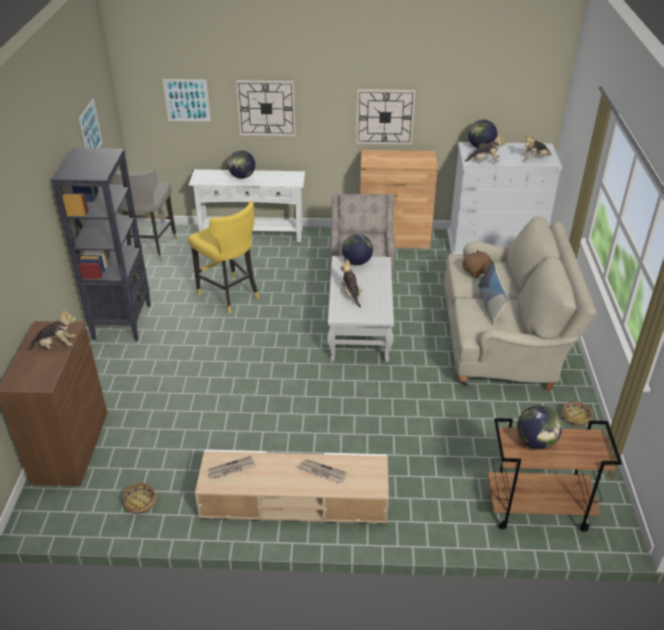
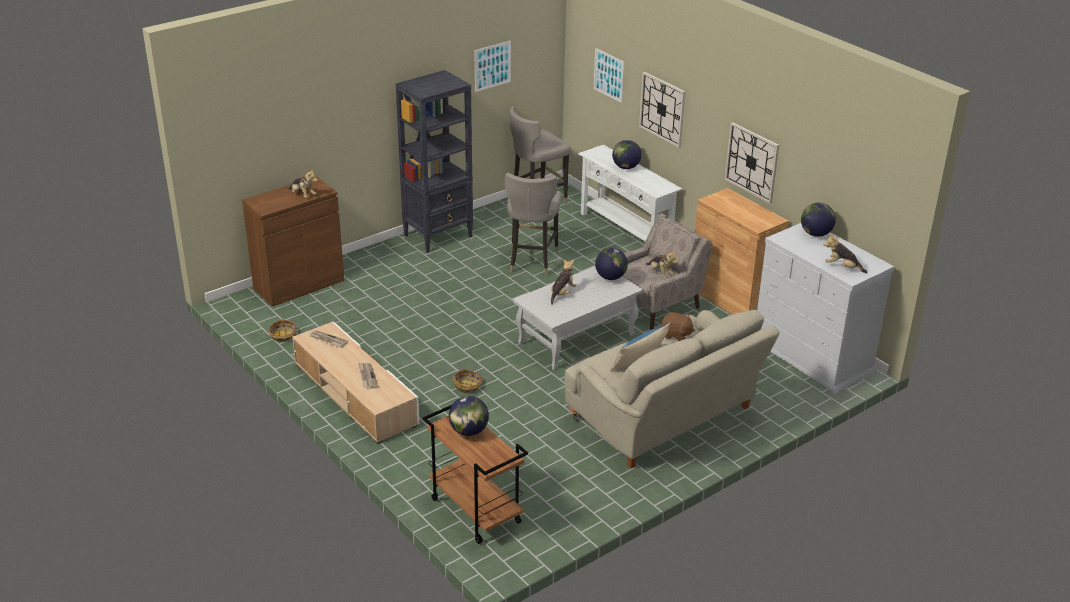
camera: 50 degrees right, 5 degrees down
(229, 295) = (531, 262): yellow stool -> grey stool
(484, 162) = (790, 245): plush toy -> plush toy (660, 273)
(576, 417) = (612, 494): basket -> basket (468, 386)

